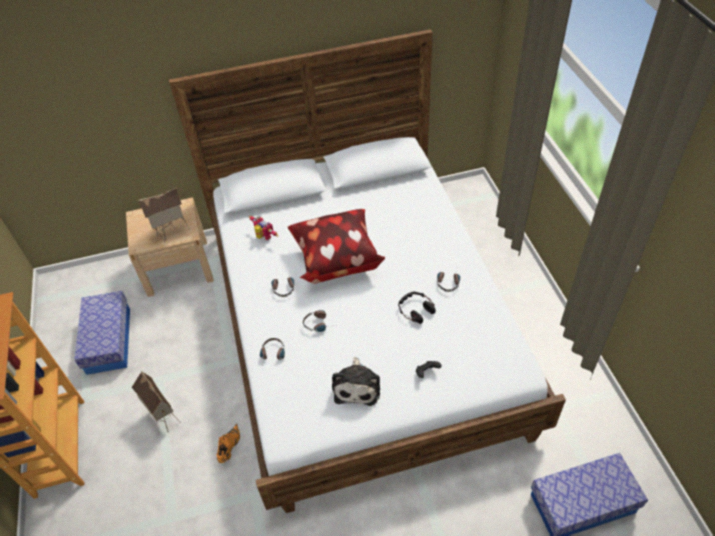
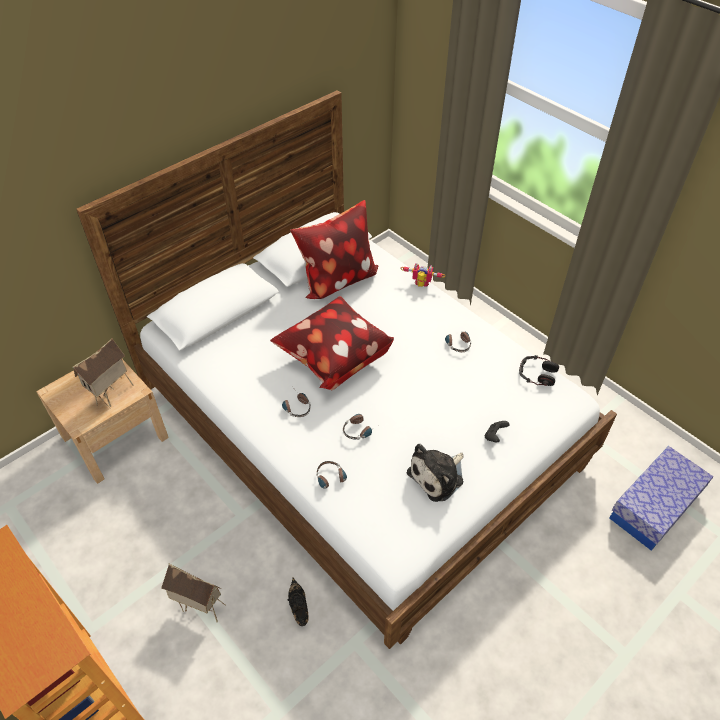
camera: 30 degrees left, 0 degrees up
(109, 340) = (78, 552): storage box -> none
(229, 448) = (298, 607): orange shoe -> black shoe
(263, 237) = (238, 362): toy robot -> toy robot (421, 285)
(357, 386) = (438, 476): plush toy -> plush toy turned 75 degrees clockwise
(381, 195) = (337, 280): none -> pillow
(416, 310) = (445, 380): headphones -> headphones (537, 374)

